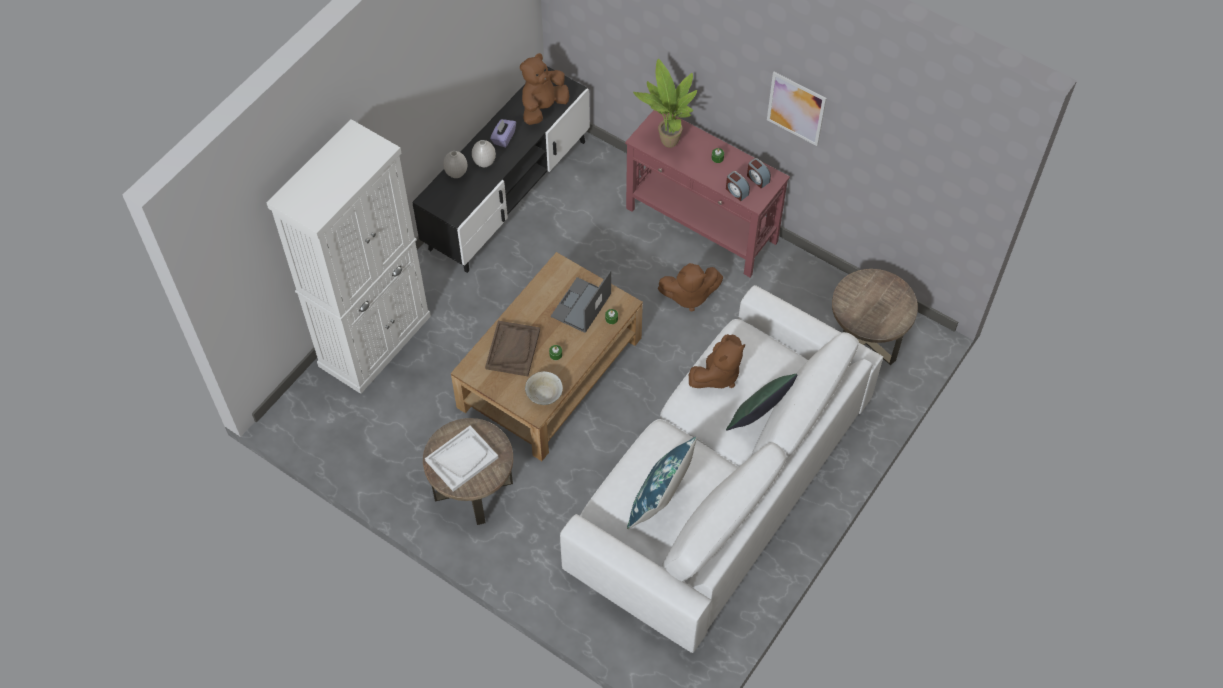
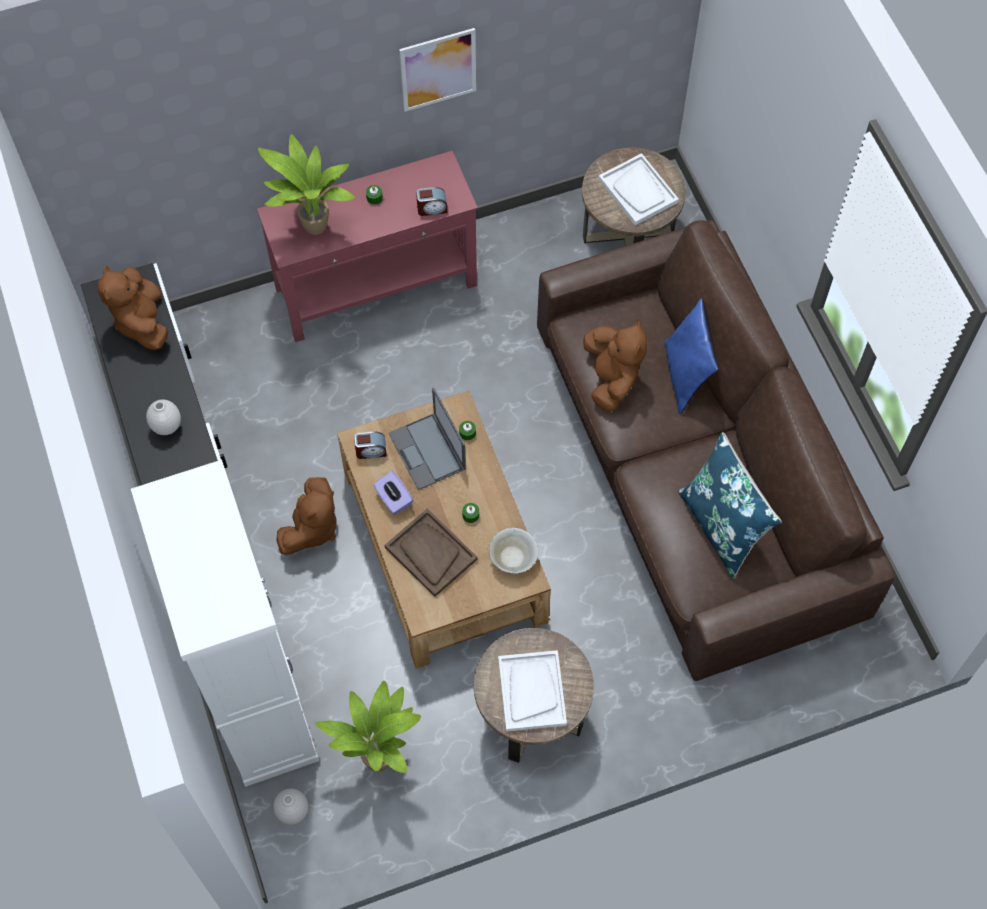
camera: 55 degrees left, 5 degrees up
(385, 424) = (380, 756): none -> potted plant
(456, 174) = (156, 465): white vase -> white vase (292, 812)
(503, 138) = (149, 387): purple tissue box -> purple tissue box (393, 499)
(689, 295) = (454, 354): brown plush toy -> brown plush toy (312, 528)
(719, 481) = (694, 469): white sofa -> brown sofa
(757, 179) = (431, 180): alarm clock -> alarm clock (371, 451)
(758, 418) = (686, 376): green pillow -> blue pillow
(875, 306) = (638, 191): none -> white tray

